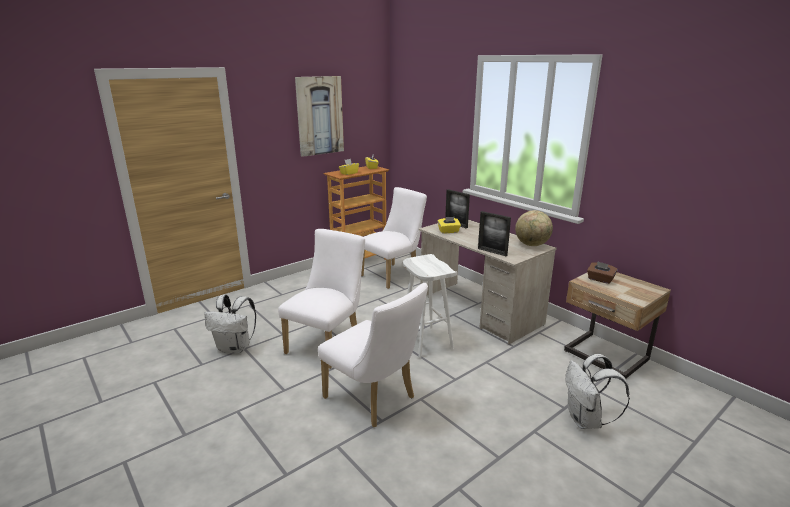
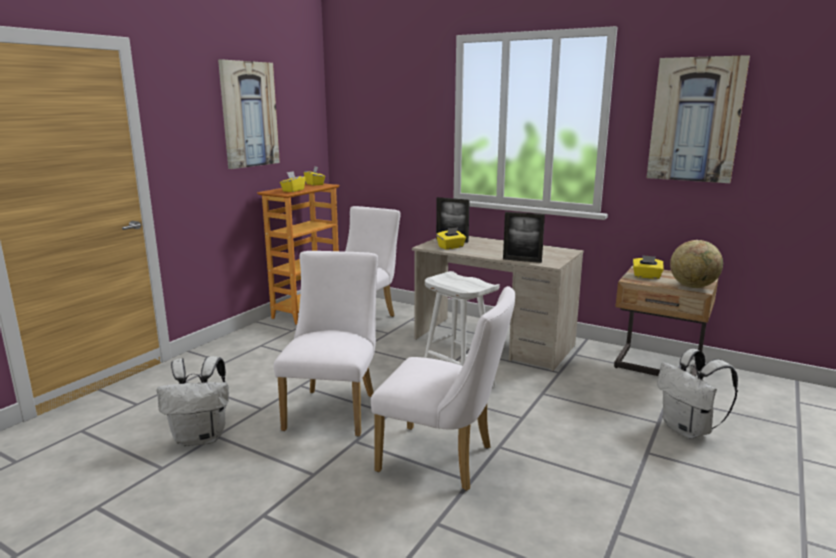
camera: 20 degrees left, 5 degrees down
(532, 245) = (556, 250): globe -> globe (693, 286)
(600, 279) = (646, 276): brown tissue box -> yellow tissue box
(662, 145) = (695, 120): none -> picture

